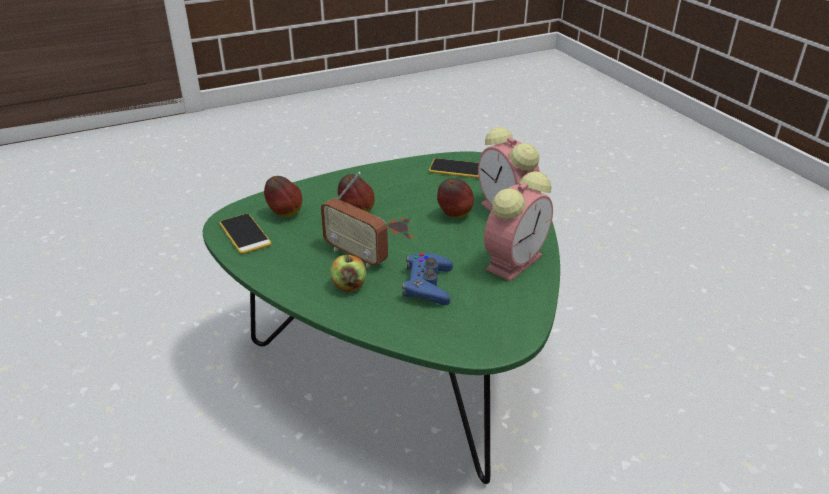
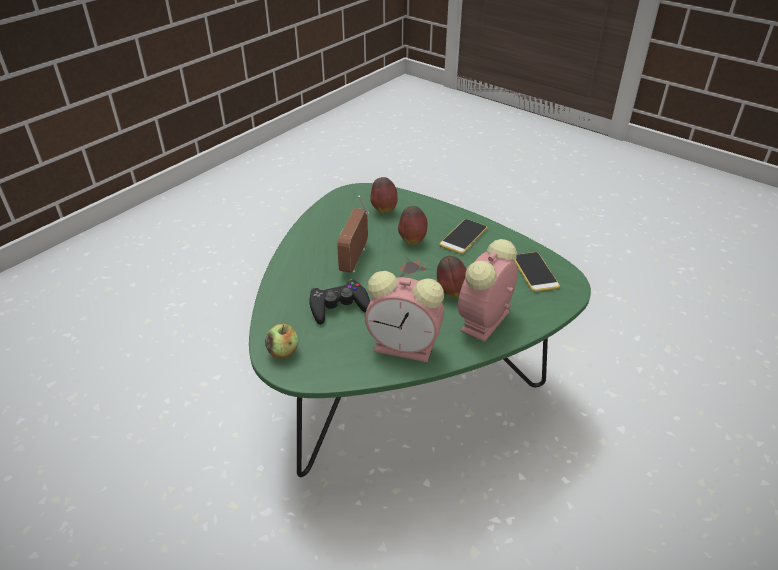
camera: 65 degrees right, 5 degrees up
(245, 234) = (346, 203): phone -> phone (463, 237)
(349, 286) = (314, 269): apple -> apple (283, 352)
(427, 285) = (339, 306): blue game controller -> black game controller

